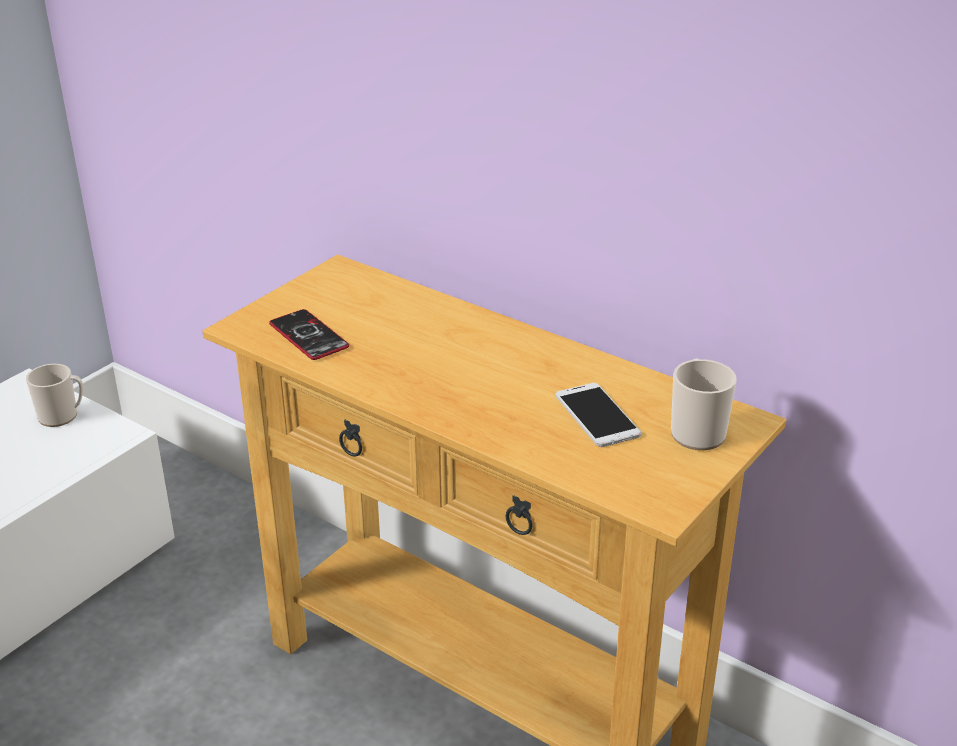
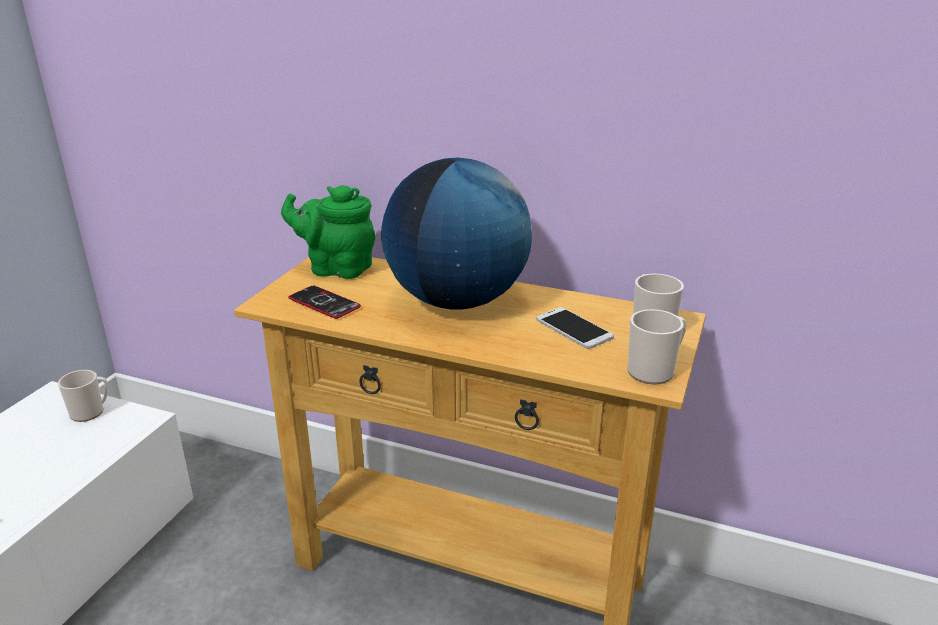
camera: 15 degrees left, 5 degrees down
(344, 287) = (336, 268): none -> green teapot
(470, 355) = (457, 301): none -> globe
(667, 490) = (654, 371): none -> mug

